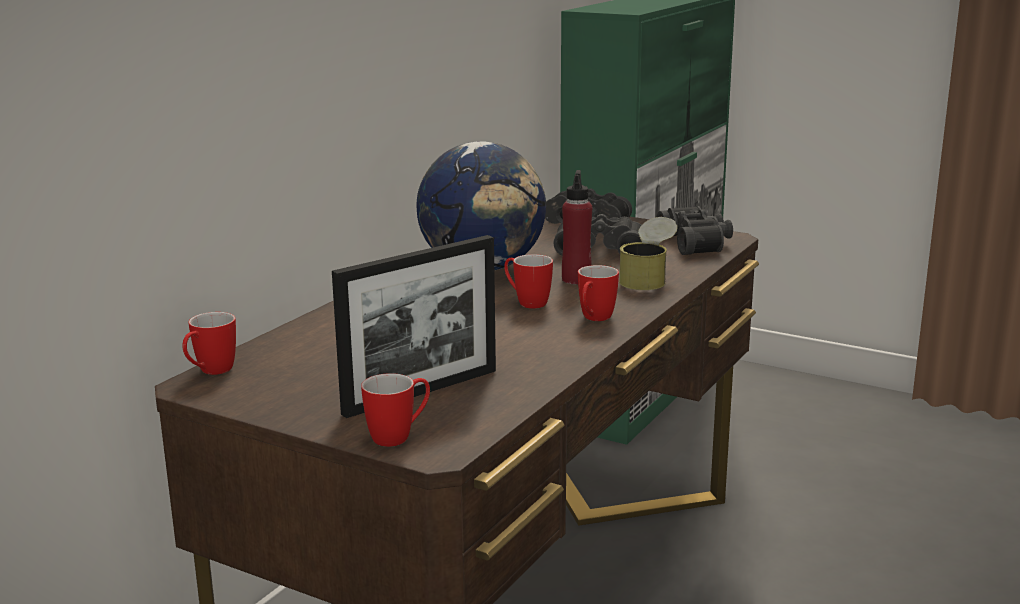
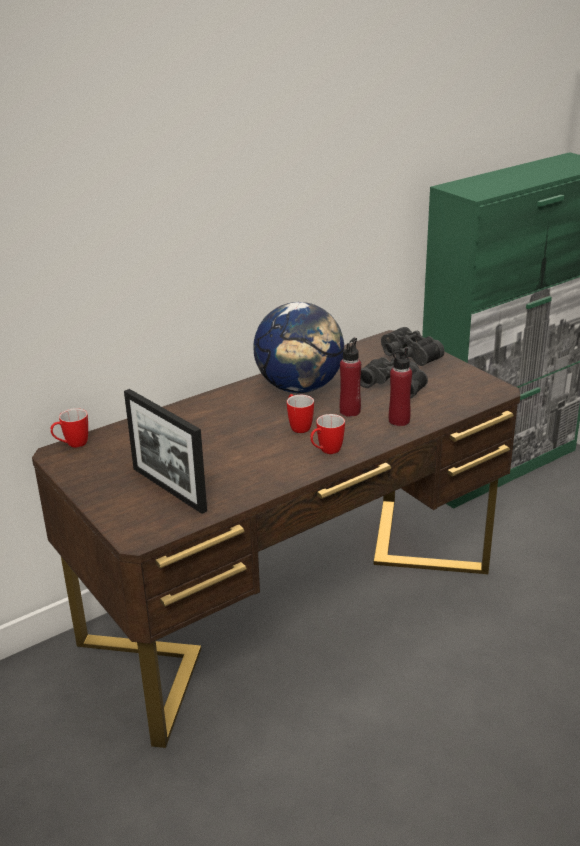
camera: 25 degrees right, 10 degrees up
(399, 436) = (128, 521): mug -> none
(421, 392) = (169, 489): picture frame -> picture frame turned 60 degrees clockwise
(648, 278) = (399, 420): can -> red bottle
(697, 243) = (469, 391): black binoculars -> none

